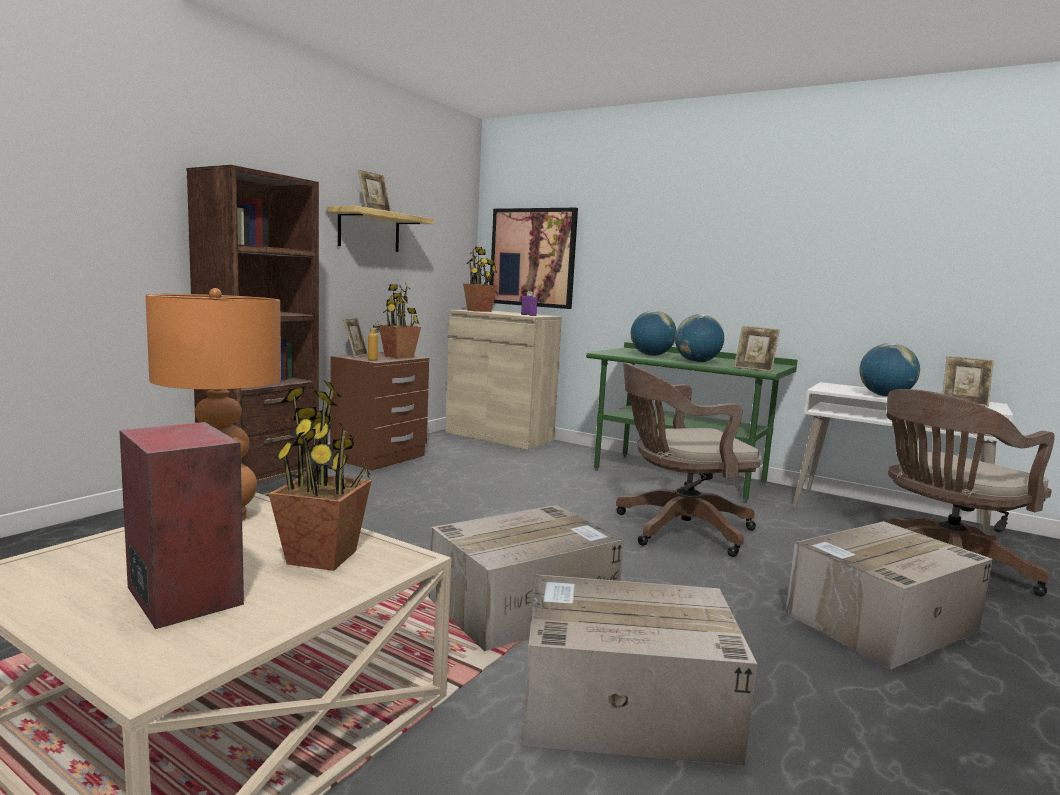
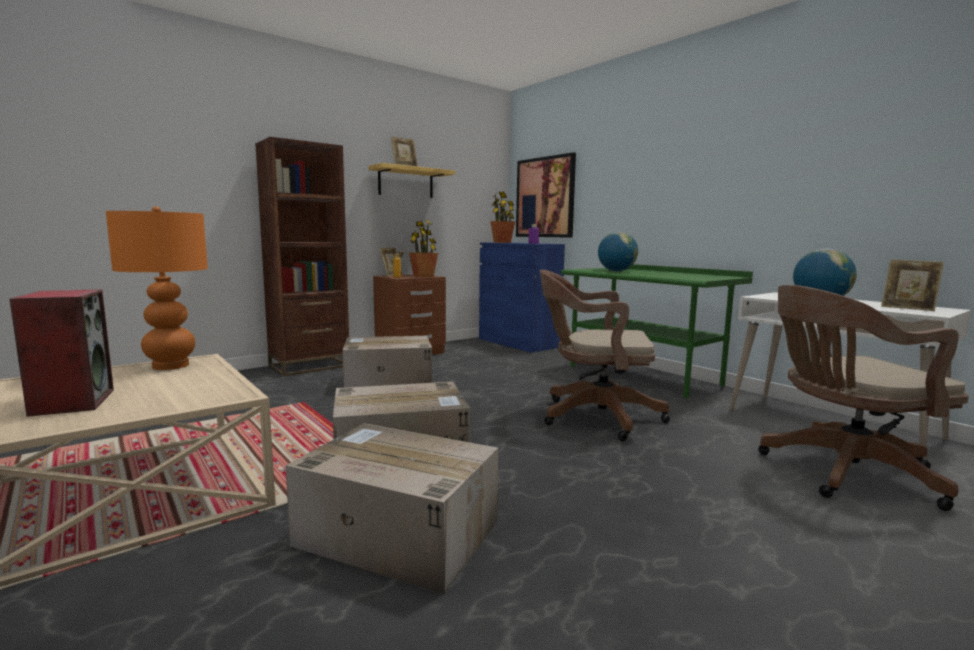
camera: 20 degrees right, 0 degrees up
(323, 557) = (188, 390): potted plant -> none
(499, 436) = (518, 343): beige cabinet -> blue cabinet
(696, 362) = (647, 274): globe -> none
(754, 369) = (692, 278): picture frame -> none
(880, 622) = (713, 508): cardboard box -> cardboard box (387, 382)

